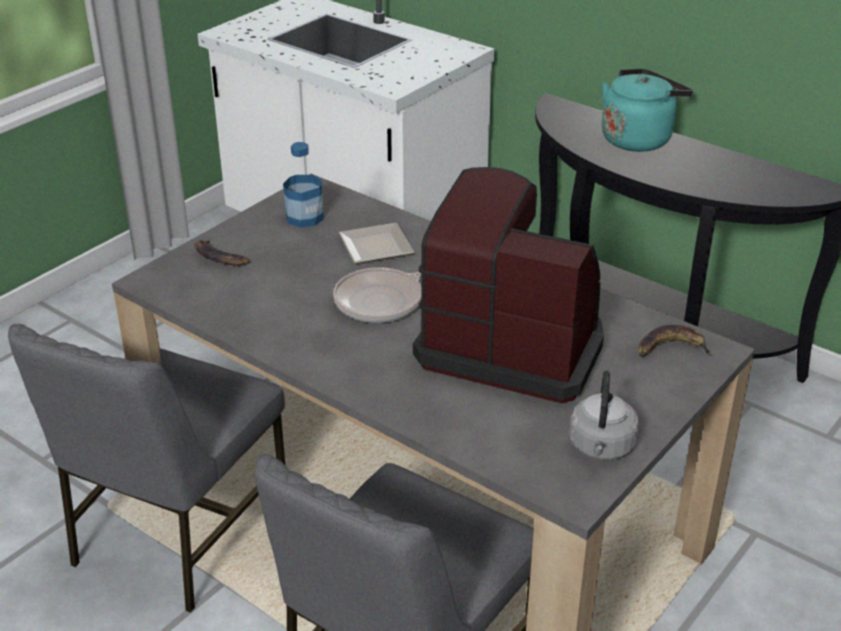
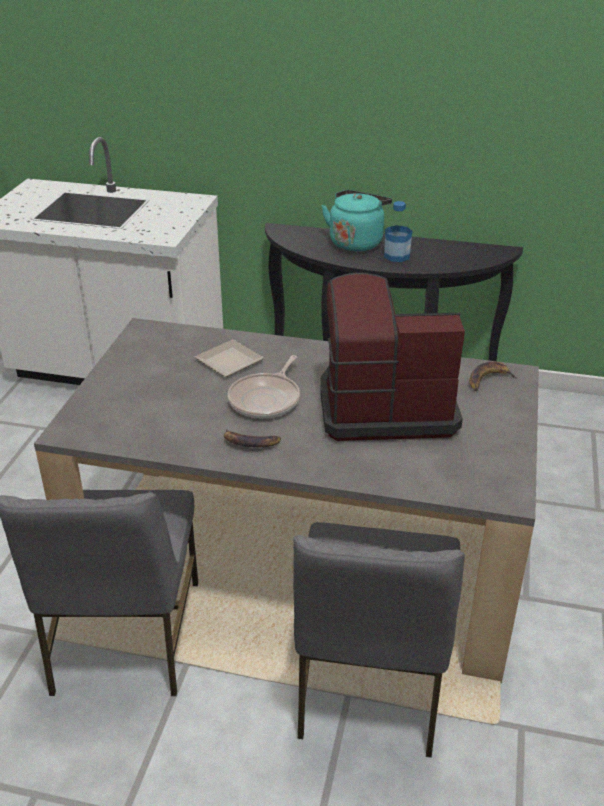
camera: 25 degrees left, 0 degrees up
(219, 258) = (110, 400): banana -> banana (249, 443)
(305, 217) = (155, 352): bottle -> bottle (397, 256)
(601, 448) = (499, 460): grey kettle -> none

